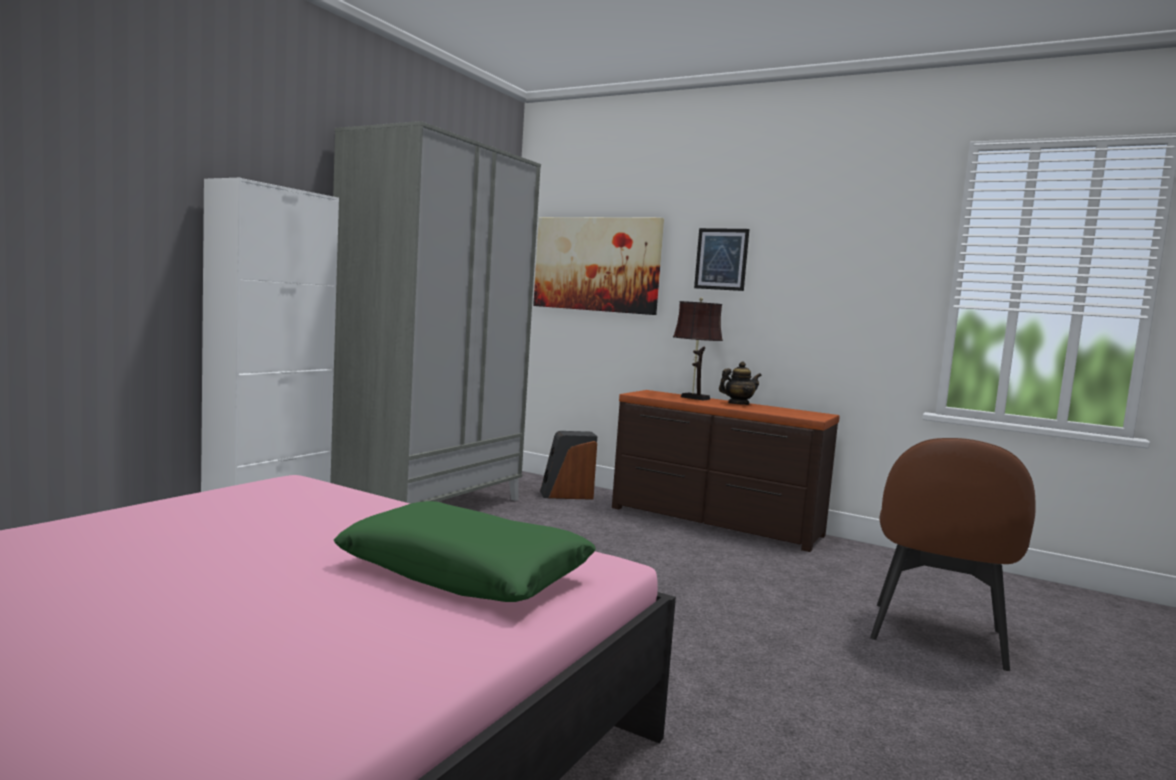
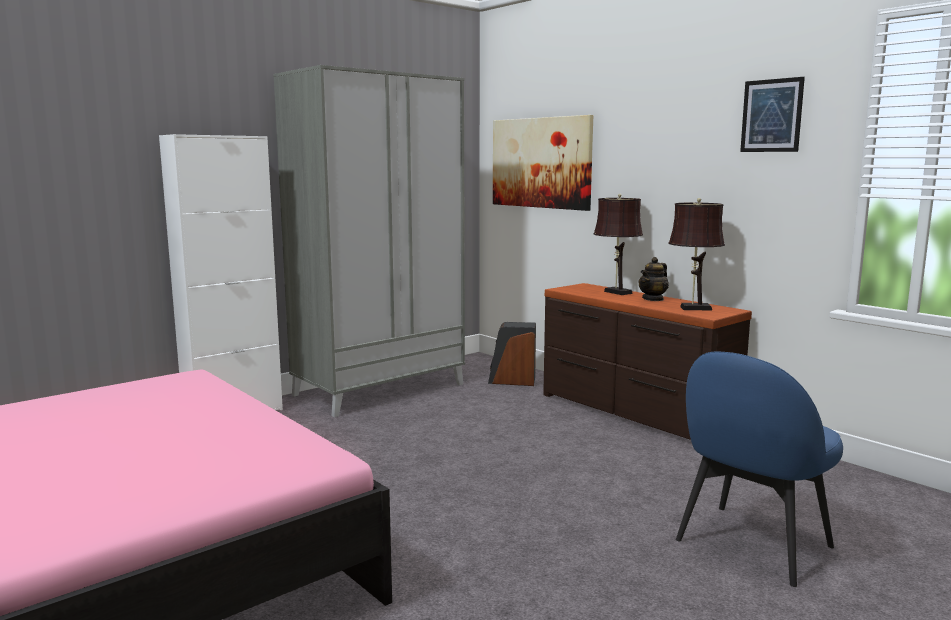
camera: 20 degrees right, 5 degrees up
(465, 572) = (209, 459): green pillow -> none
(721, 259) = (643, 153): picture -> picture (771, 115)
(738, 404) = (653, 299): teapot -> teapot turned 135 degrees clockwise
(787, 412) = (692, 308): none -> brown table lamp
(937, 637) = (751, 545): brown chair -> blue chair

